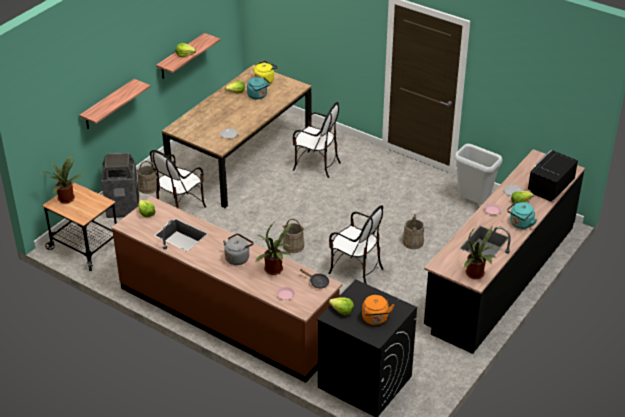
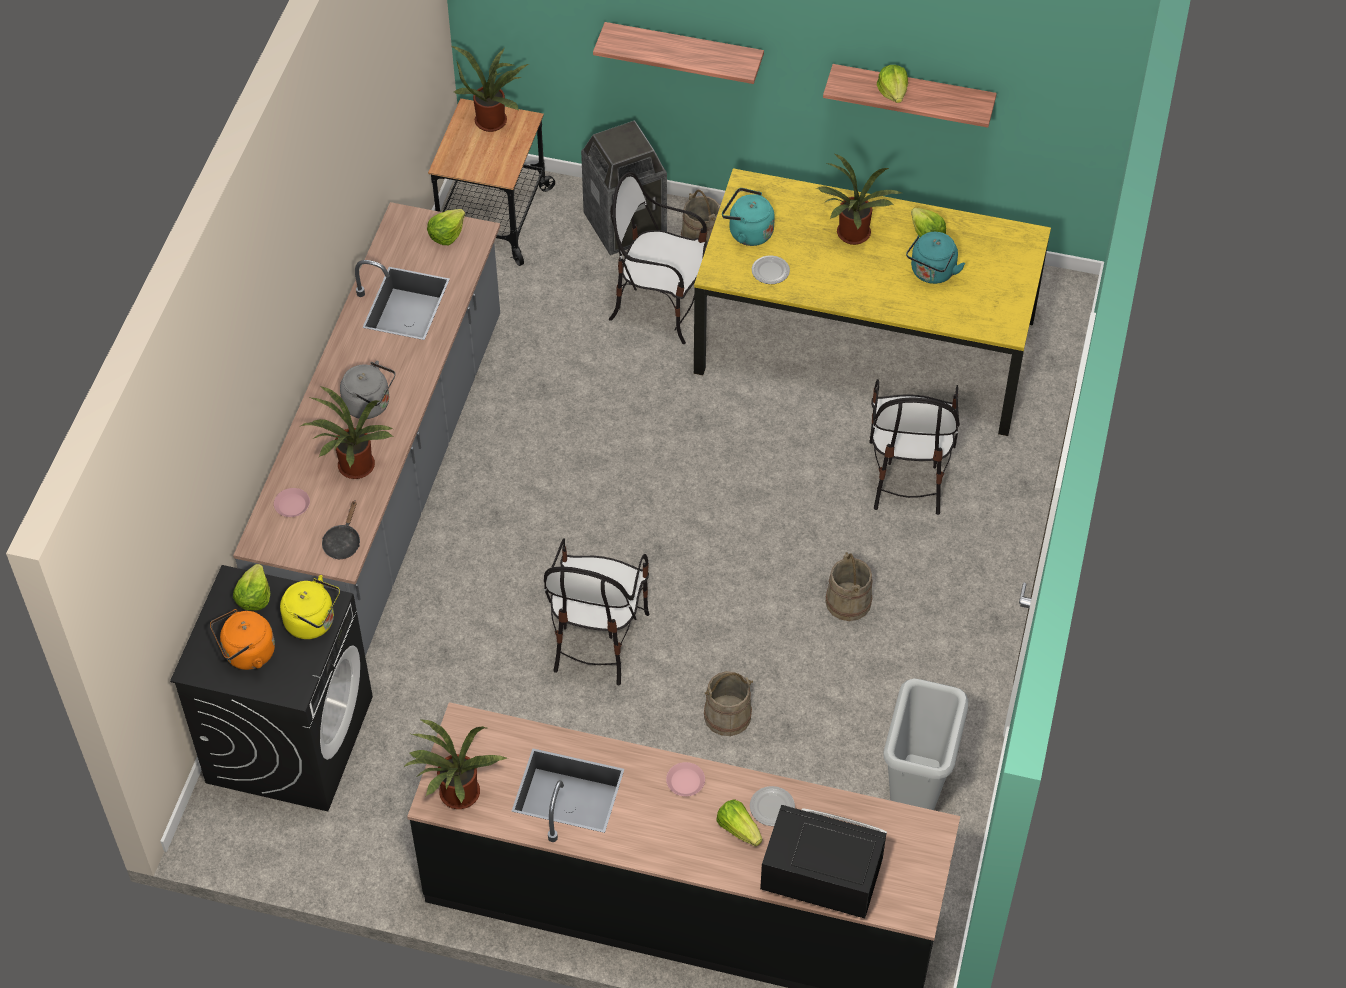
camera: 70 degrees right, 15 degrees up
(224, 110) = (851, 236): none -> potted plant
(227, 316) = (389, 480): brown counter -> grey counter
(241, 158) = (866, 345): brown dining table -> yellow dining table
(265, 80) = (997, 265): yellow kettle -> yellow kettle (313, 622)
(293, 246) = (626, 517): beige bucket -> beige bucket (848, 601)
(520, 224) = (658, 844): turquoise kettle -> turquoise kettle (747, 232)

